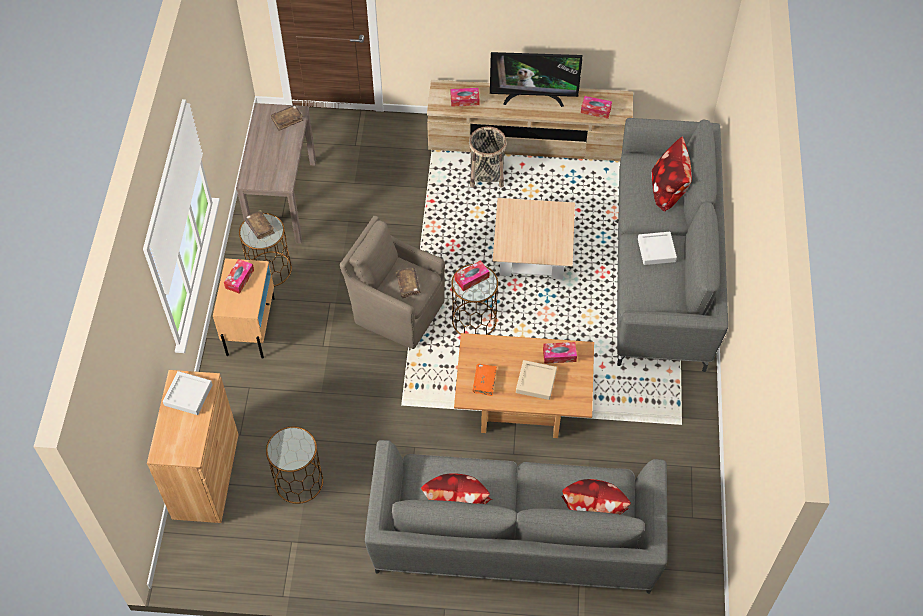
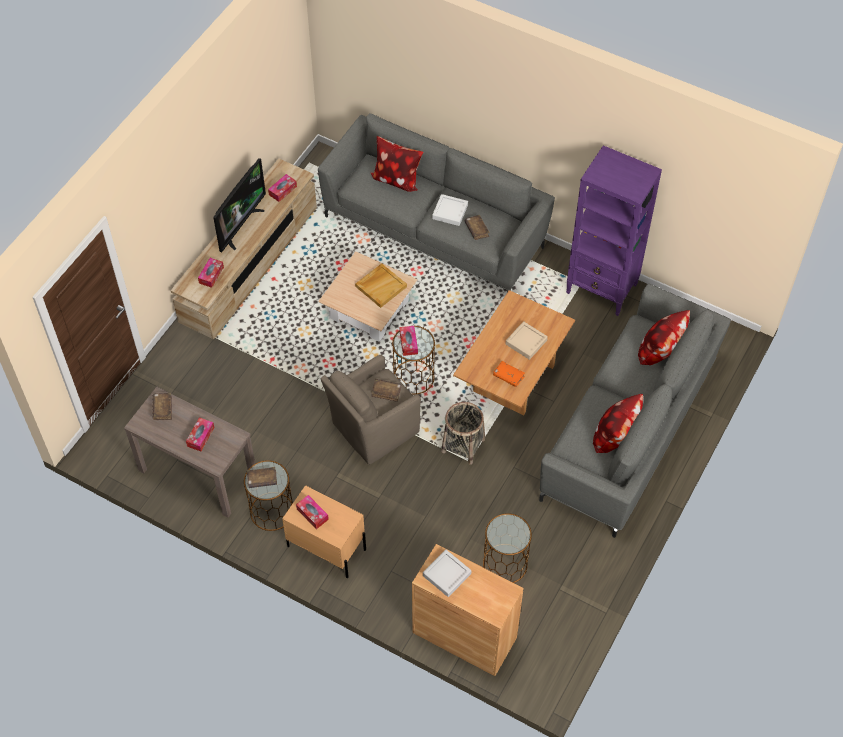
camera: 65 degrees left, 0 degrees up
(486, 174) = (268, 308): basket -> basket (463, 445)
(545, 239) = (381, 286): none -> beige tray
(559, 355) = (509, 317): tissue box -> tissue box (200, 437)
(648, 282) = (476, 230): none -> brown book
(685, 447) = (602, 289): none -> purple bookcase

